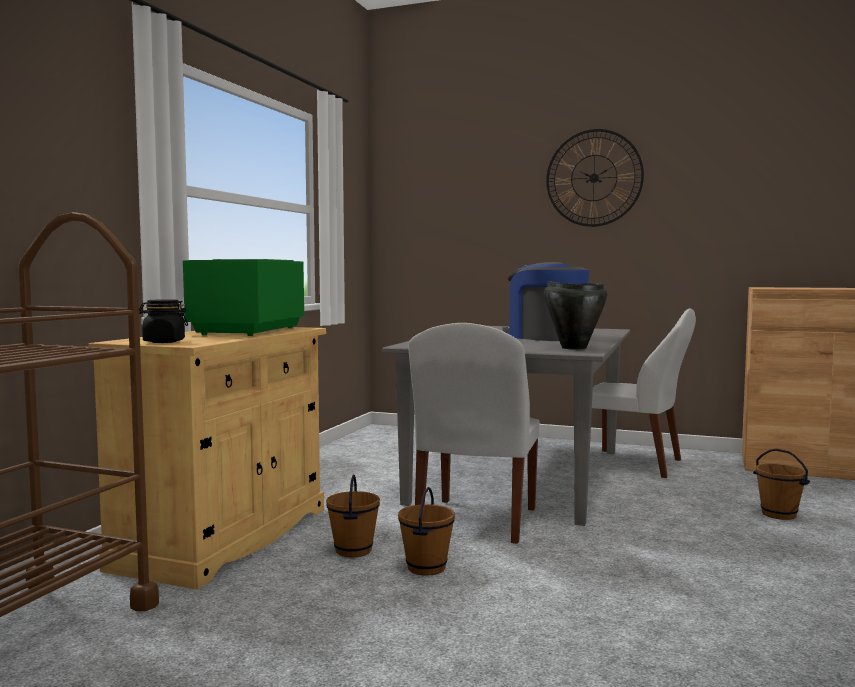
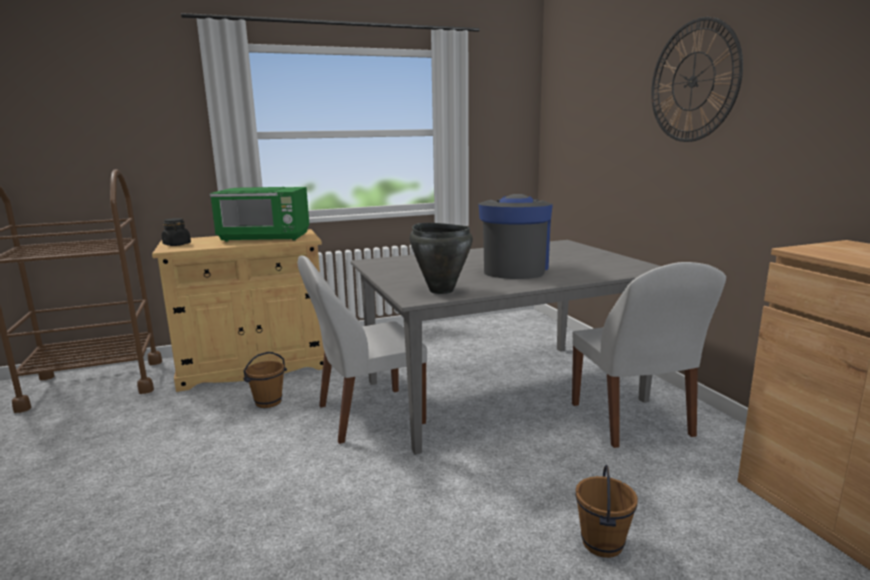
camera: 50 degrees right, 10 degrees up
(246, 331) = (266, 238): green microwave -> green microwave turned 150 degrees counterclockwise
(425, 568) = (260, 432): brown bucket -> none

